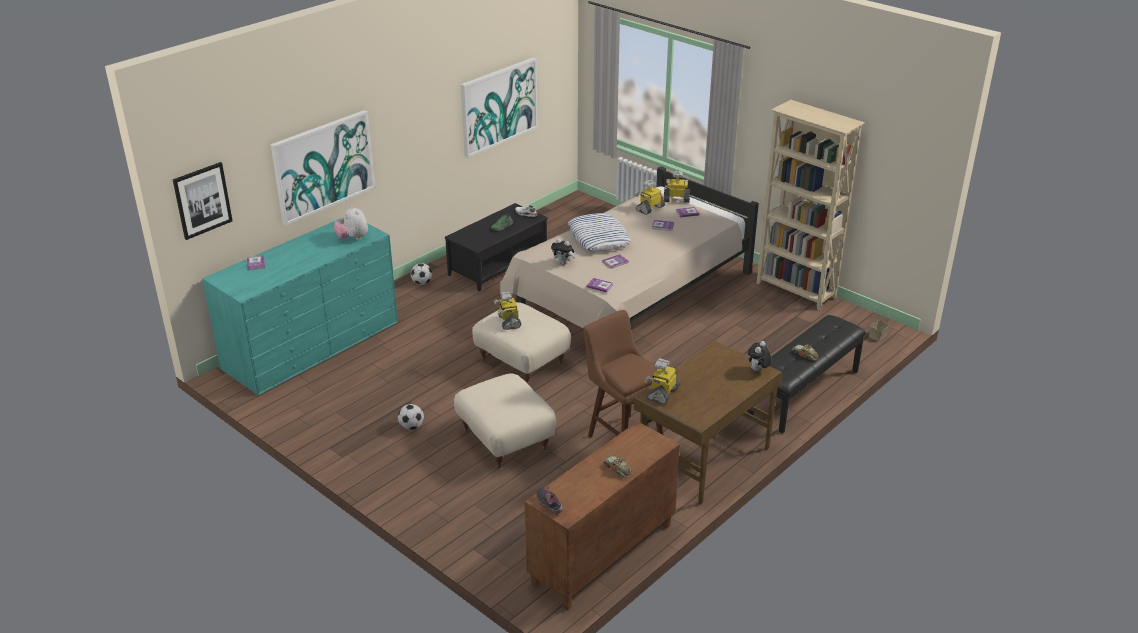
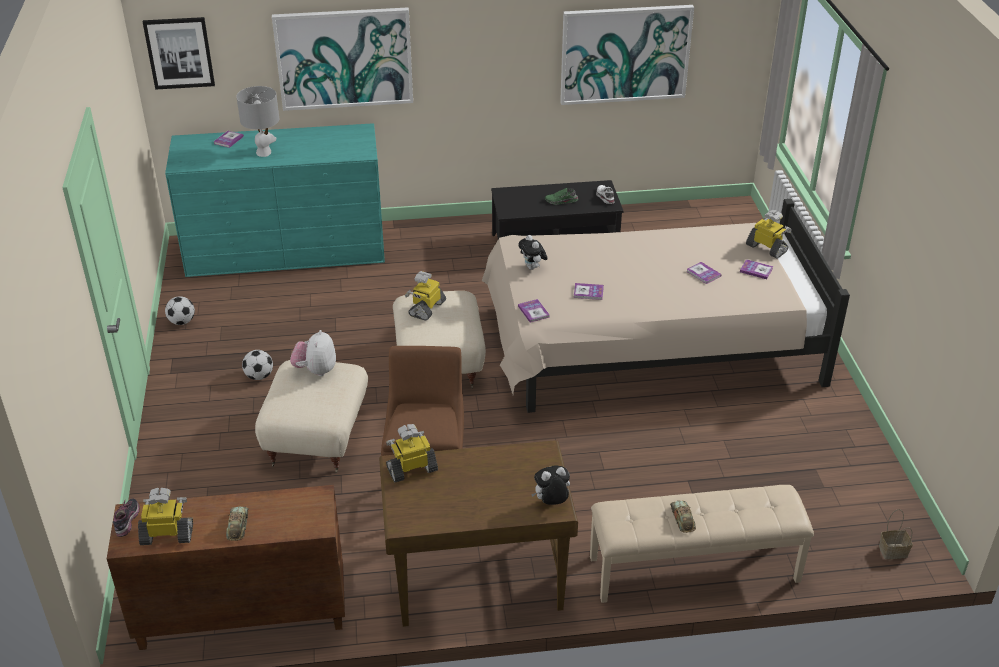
camera: 40 degrees right, 5 degrees up
(298, 261) = (264, 152): none -> grey table lamp
(353, 238) = (340, 149): plush toy -> plush toy (316, 370)
(422, 283) = (458, 231): football -> football (182, 322)
(598, 237) = (611, 255): pillow -> none
(650, 208) = (719, 246): toy robot -> toy robot (168, 534)
(796, 291) = (857, 437): beige bookcase -> none
(804, 393) = (694, 570): black bench -> beige bench

